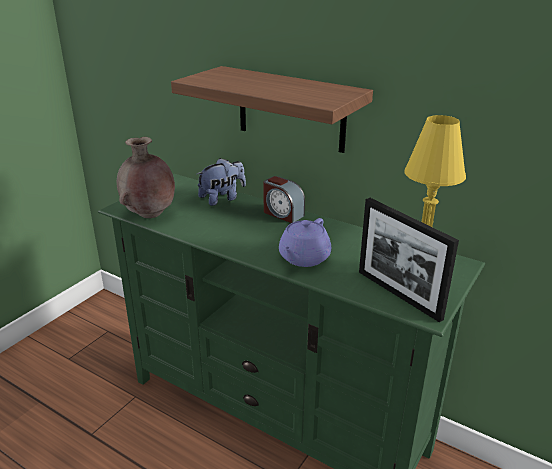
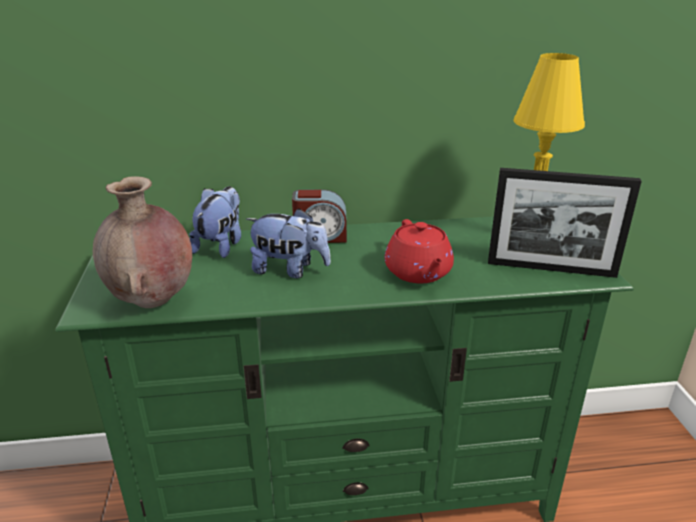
camera: 40 degrees left, 0 degrees up
(235, 226) = (289, 270): none -> plush toy
(291, 109) = (299, 95): shelf -> none
(303, 258) = (418, 273): purple teapot -> red teapot

